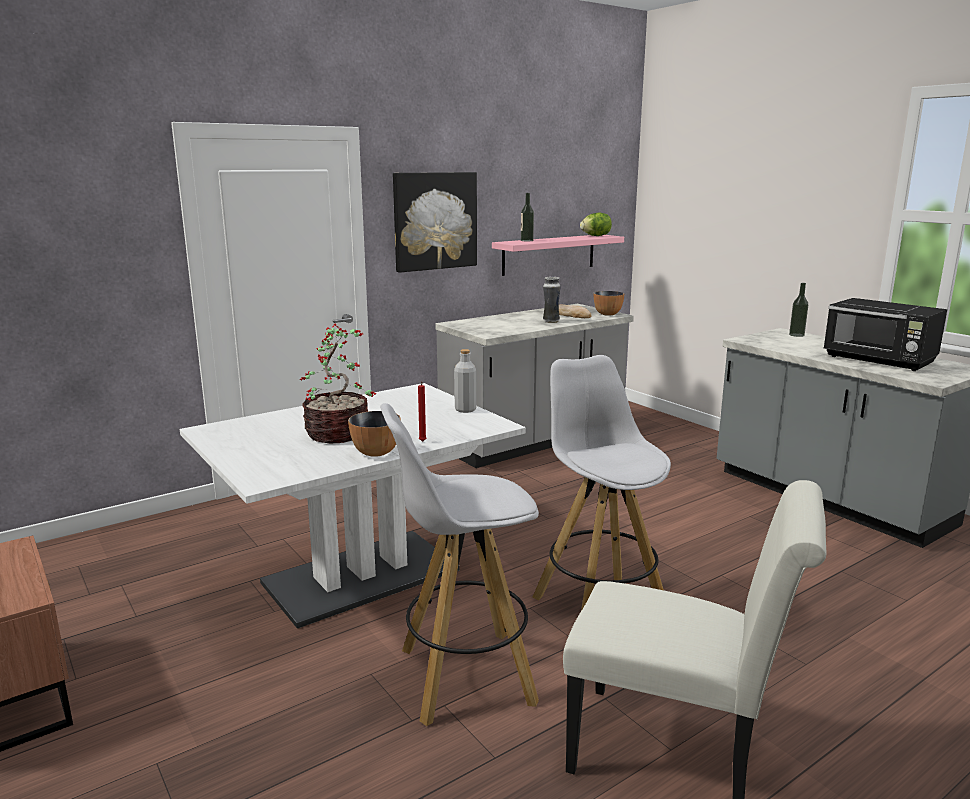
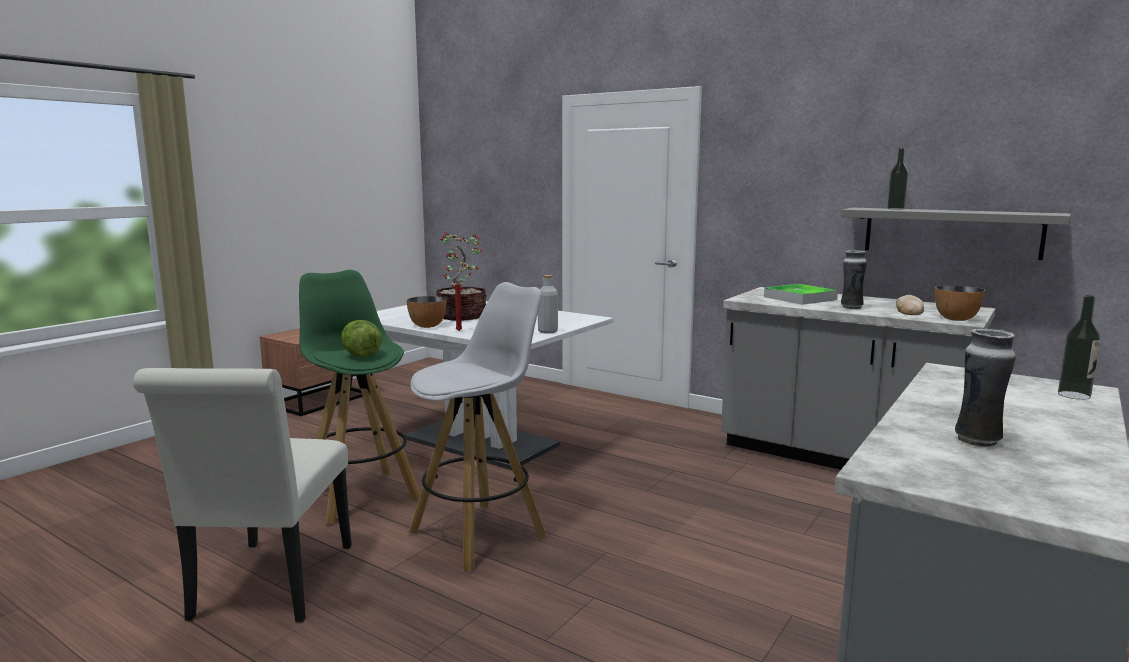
camera: 70 degrees right, 5 degrees down
(435, 221) = (776, 178): picture -> none
(463, 676) = (360, 495): white stool -> green stool
(503, 324) = (800, 298): none -> tray
(549, 254) = (951, 232): pink shelf -> grey shelf
(595, 236) = (1030, 213): lettuce -> lettuce (361, 355)
(879, 360) = (978, 441): black microwave -> vase

